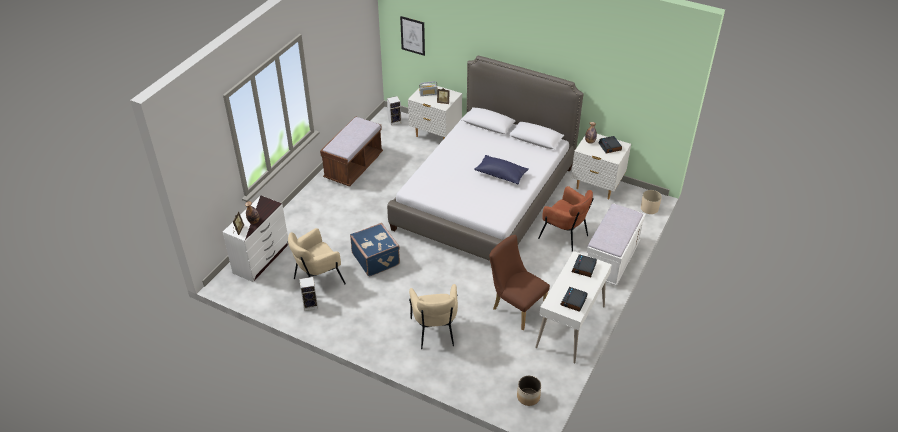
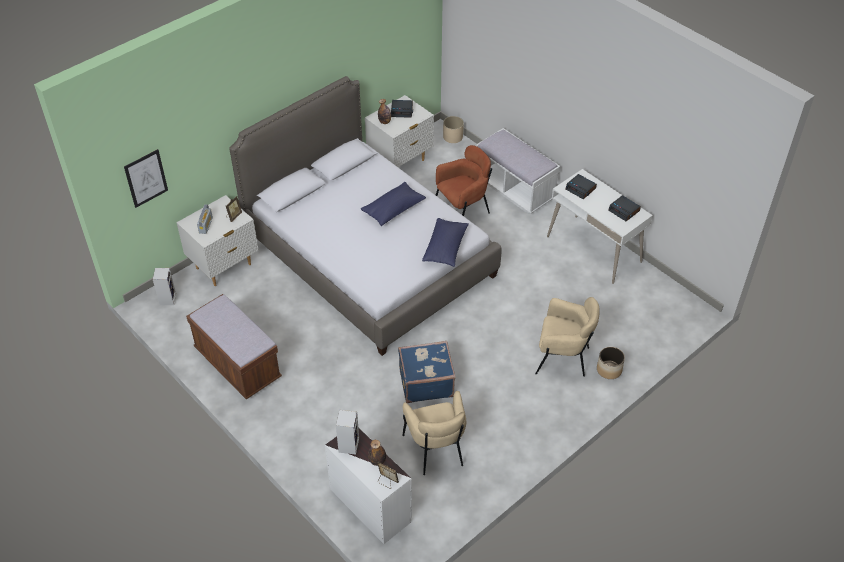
camera: 70 degrees left, 5 degrees up
(311, 304) = (477, 465): speaker -> speaker (348, 444)
(475, 211) = (445, 248): none -> blue pillow
(515, 307) = (552, 282): brown chair -> none
(528, 397) = (673, 309): planter -> planter (609, 370)

